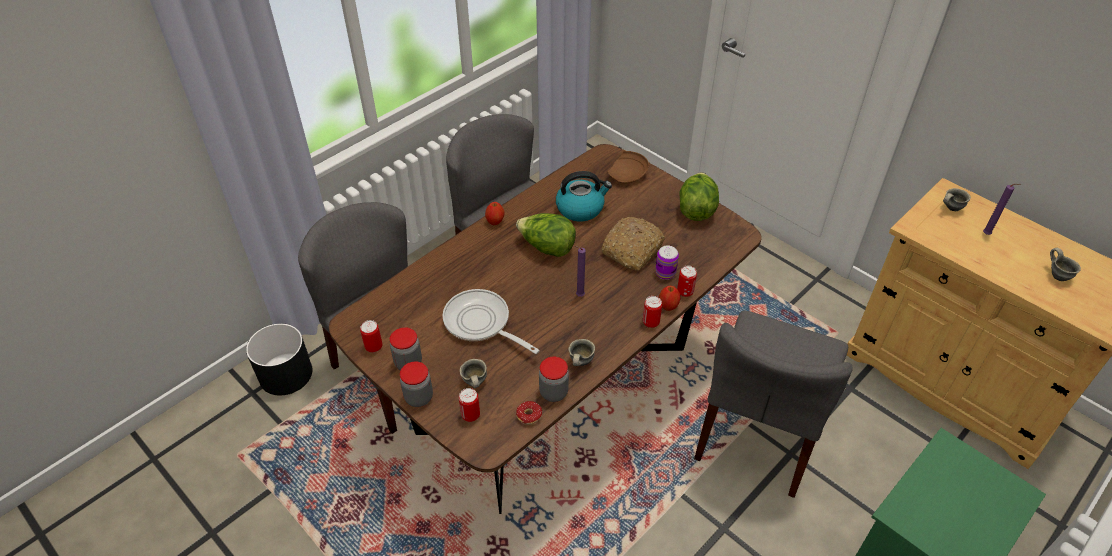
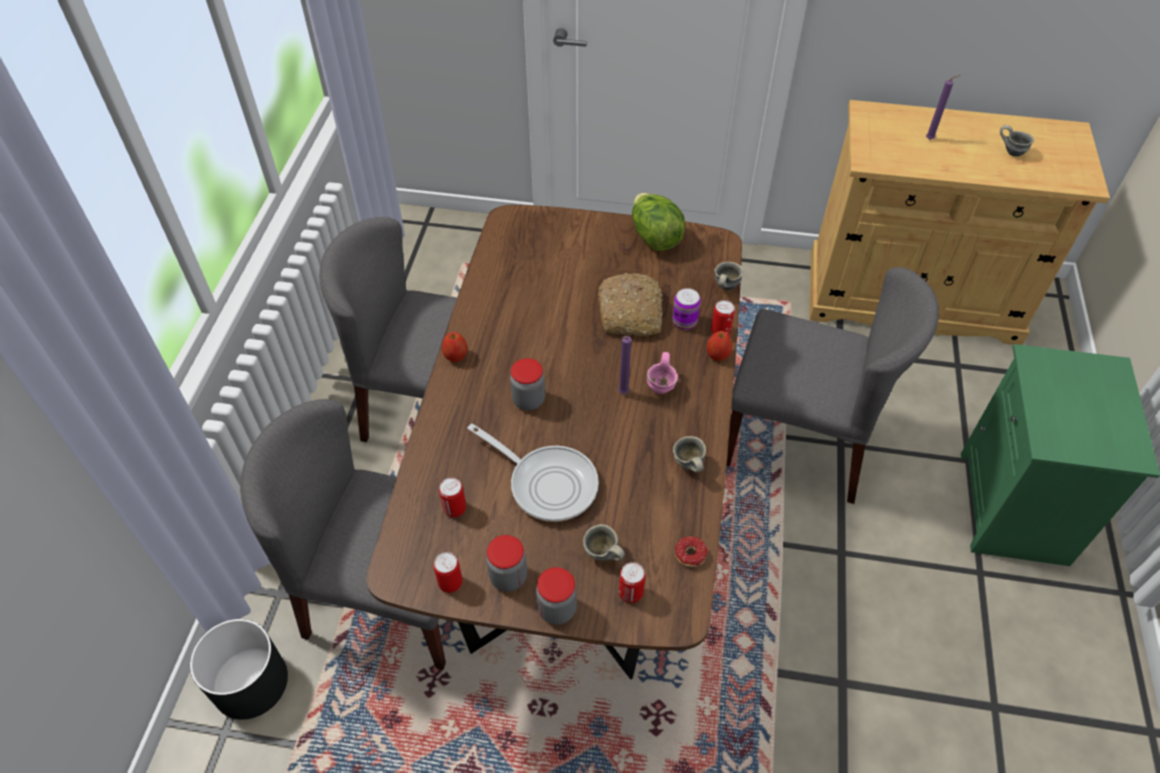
camera: 35 degrees left, 5 degrees up
(481, 323) = (547, 483): frying pan -> frying pan turned 150 degrees counterclockwise
(547, 248) = (541, 357): lettuce -> none
(553, 392) = (691, 514): jar -> jar (528, 400)
(581, 208) = (536, 293): kettle -> none
(610, 305) = (662, 386): none -> pink mug
(628, 175) = (553, 232): brown plate -> none
(651, 322) = (717, 382): can -> can (455, 509)
(759, 433) = (800, 440): grey chair -> grey chair turned 60 degrees counterclockwise
(949, 208) = (880, 127): grey mug -> grey mug (724, 287)

